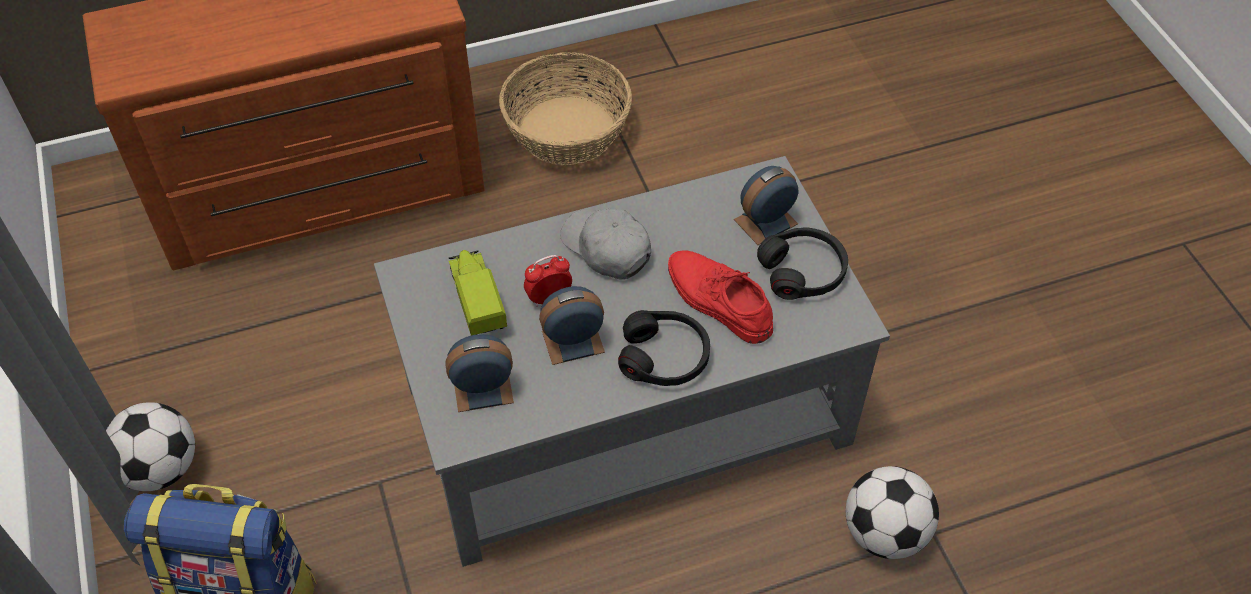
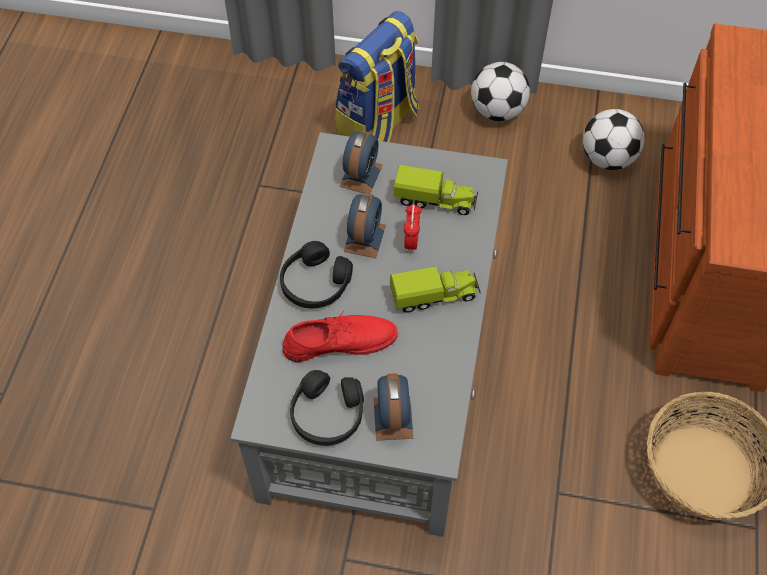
camera: 120 degrees right, 5 degrees up
(606, 248) = (435, 296): grey cap -> toy truck
(884, 533) = (177, 476): football -> football (607, 159)

